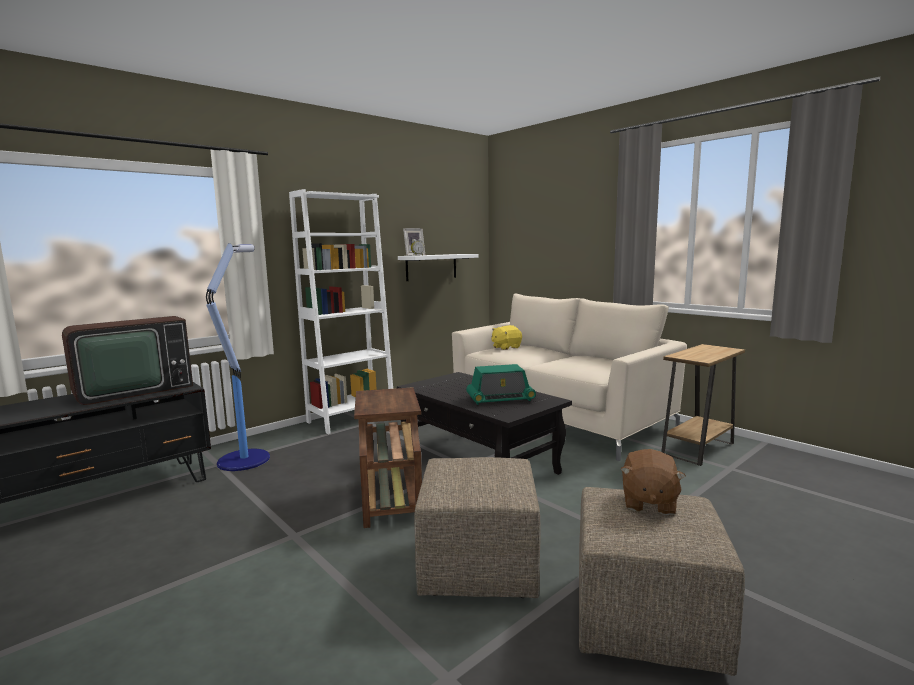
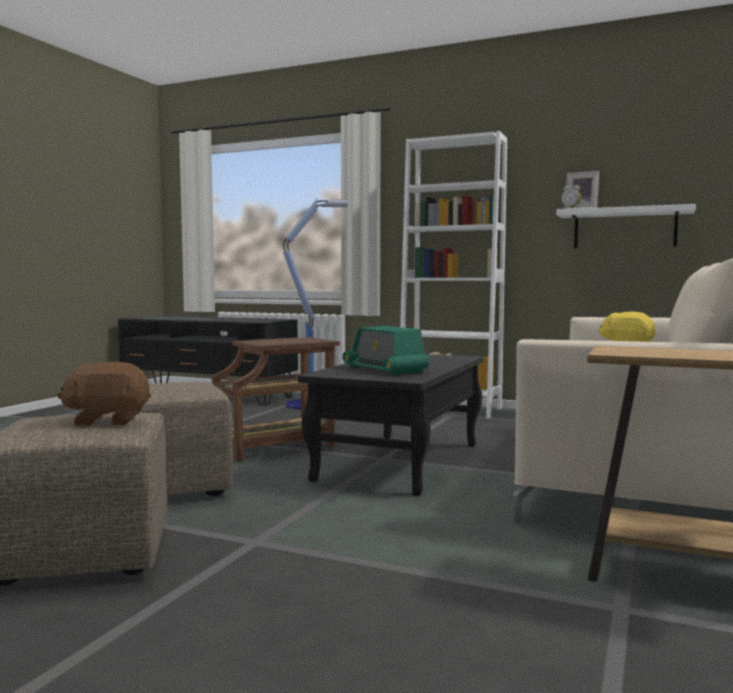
camera: 65 degrees right, 5 degrees down
(132, 390) = (246, 319): television -> none

